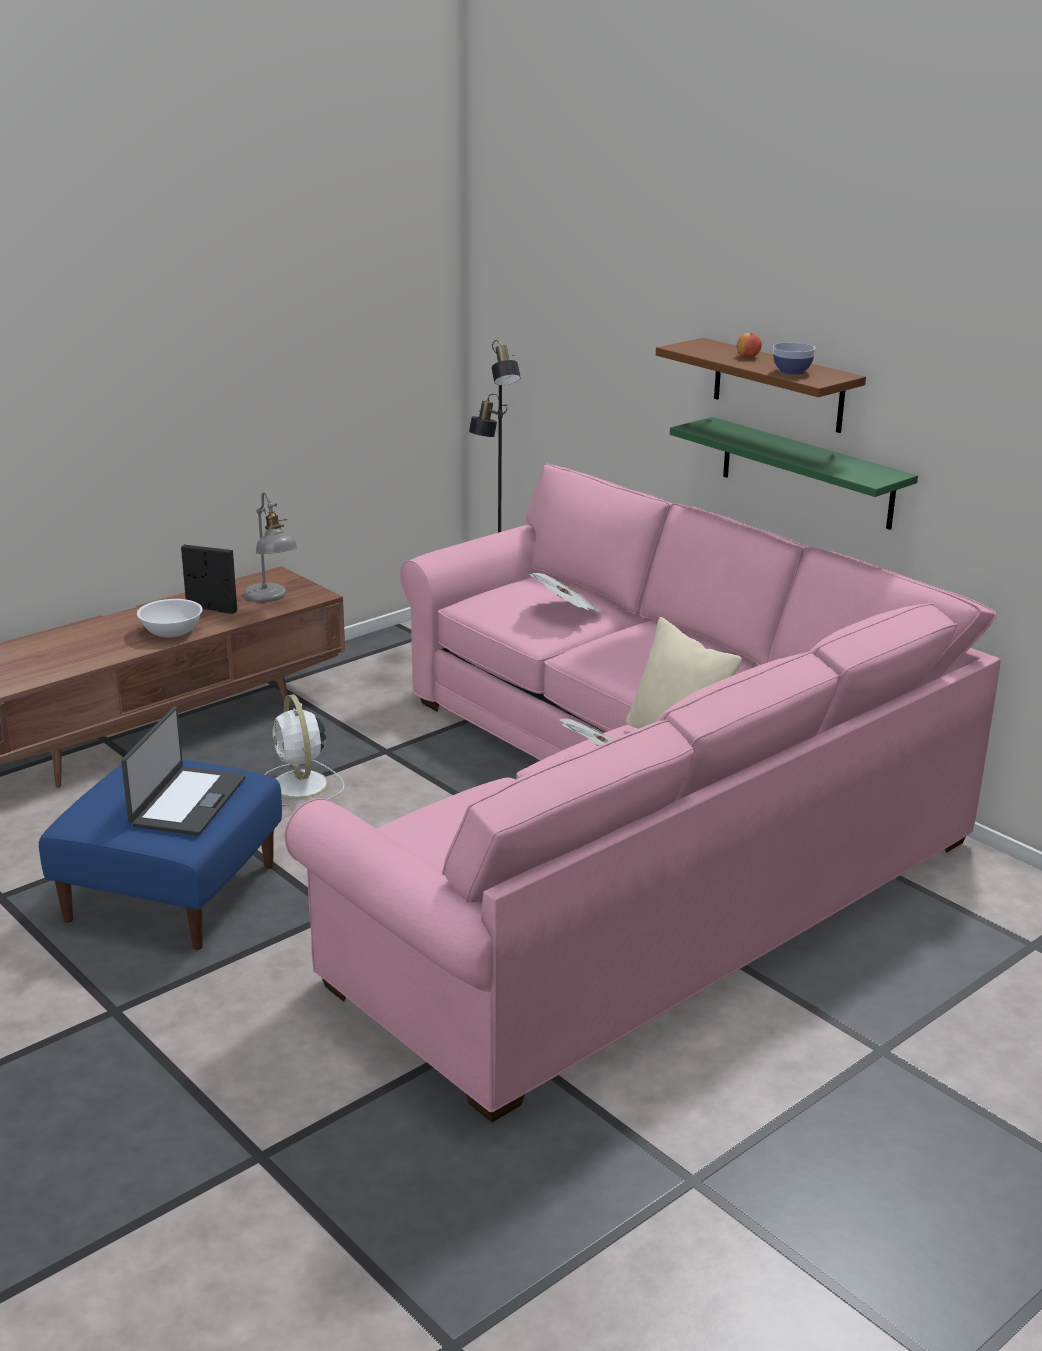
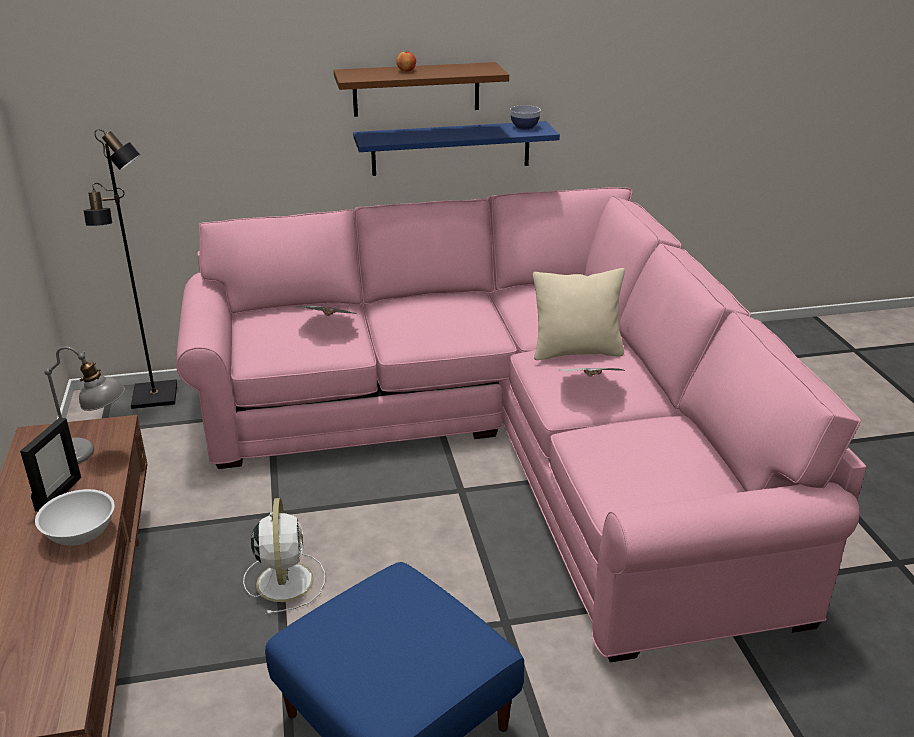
camera: 60 degrees left, 5 degrees up
(187, 801) = (414, 625): laptop -> none
(211, 609) = (58, 494): picture frame -> picture frame turned 150 degrees clockwise
(300, 786) = (285, 580): white fan -> white fan turned 105 degrees counterclockwise
(792, 371) = (461, 71): bowl -> bowl (524, 127)
(806, 473) = (451, 148): green shelf -> blue shelf

